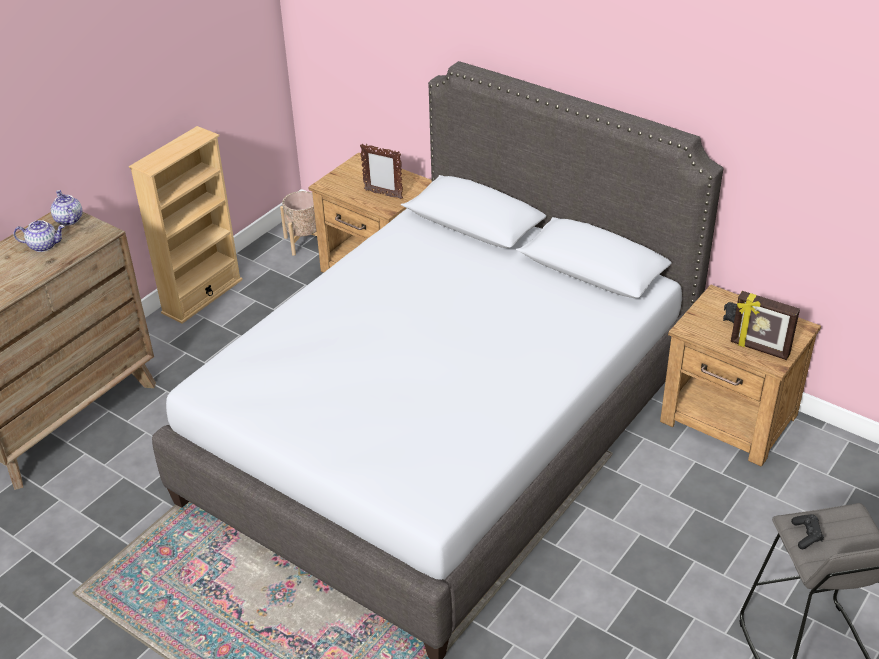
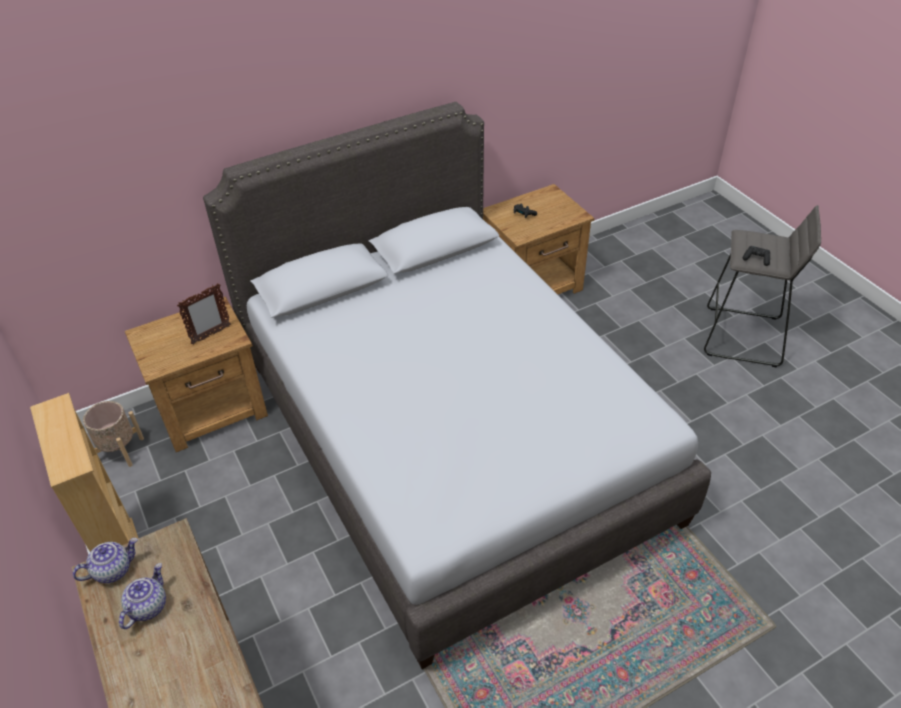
camera: 65 degrees left, 5 degrees up
(68, 220) = (113, 569): teapot -> teapot turned 150 degrees clockwise
(759, 349) = (561, 215): picture frame -> none

